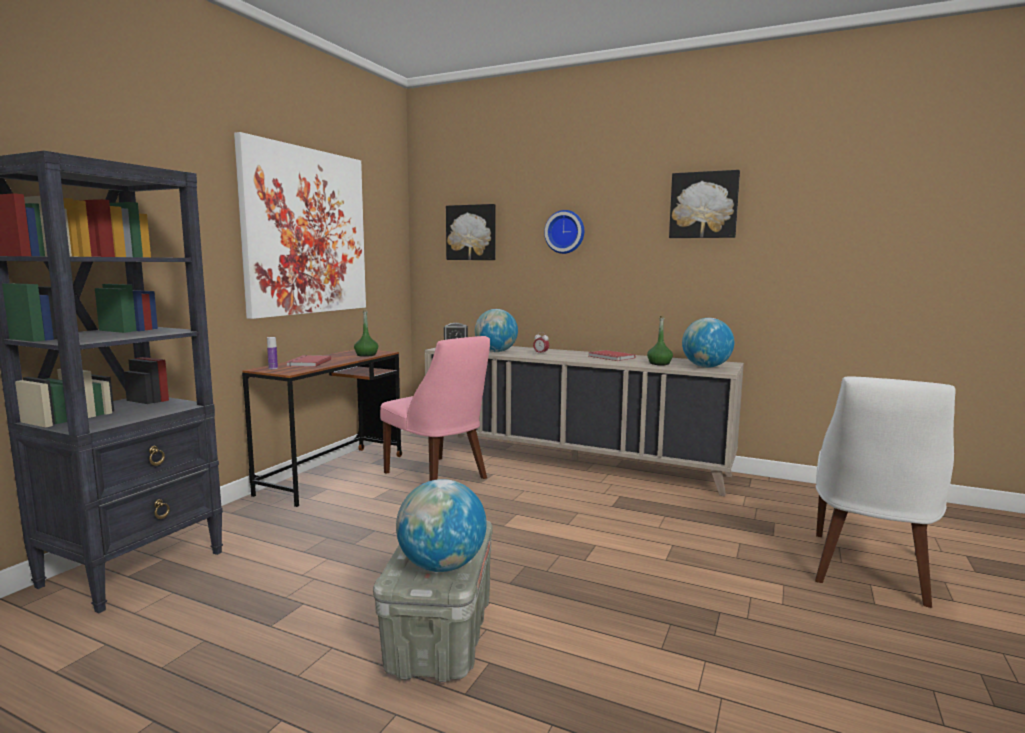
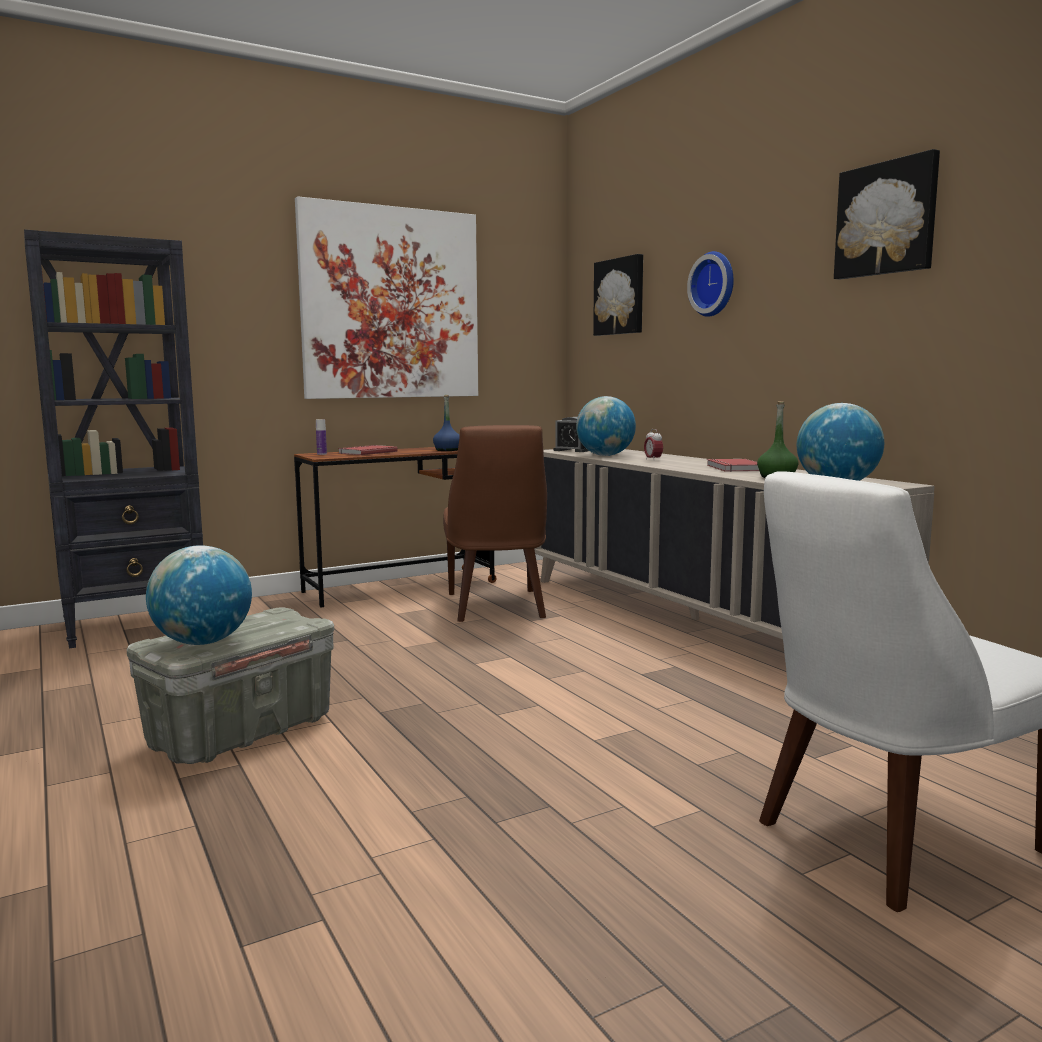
camera: 35 degrees right, 0 degrees up
(366, 355) = (447, 450): green bottle -> blue bottle
(438, 476) = (496, 607): pink chair -> brown chair

